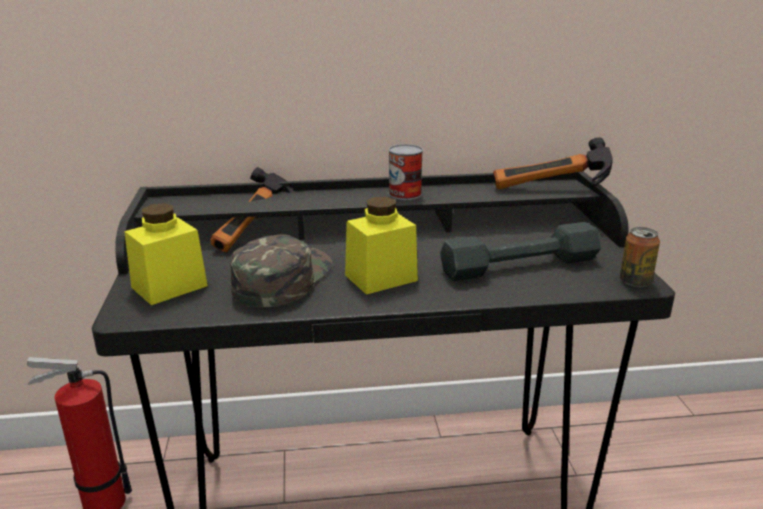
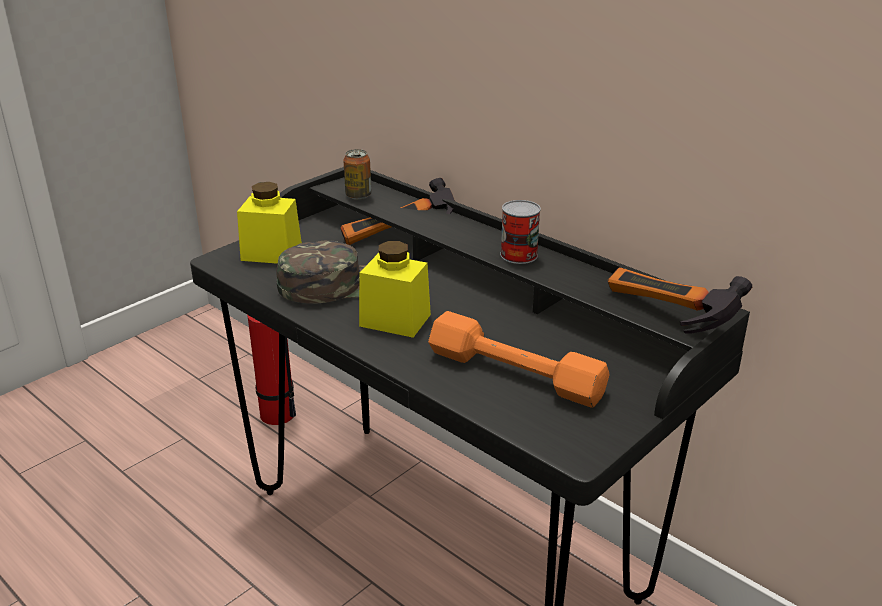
camera: 50 degrees right, 5 degrees up
(519, 265) = (515, 373): grey dumbbell -> orange dumbbell
(635, 282) = (577, 448): can -> can (358, 195)

